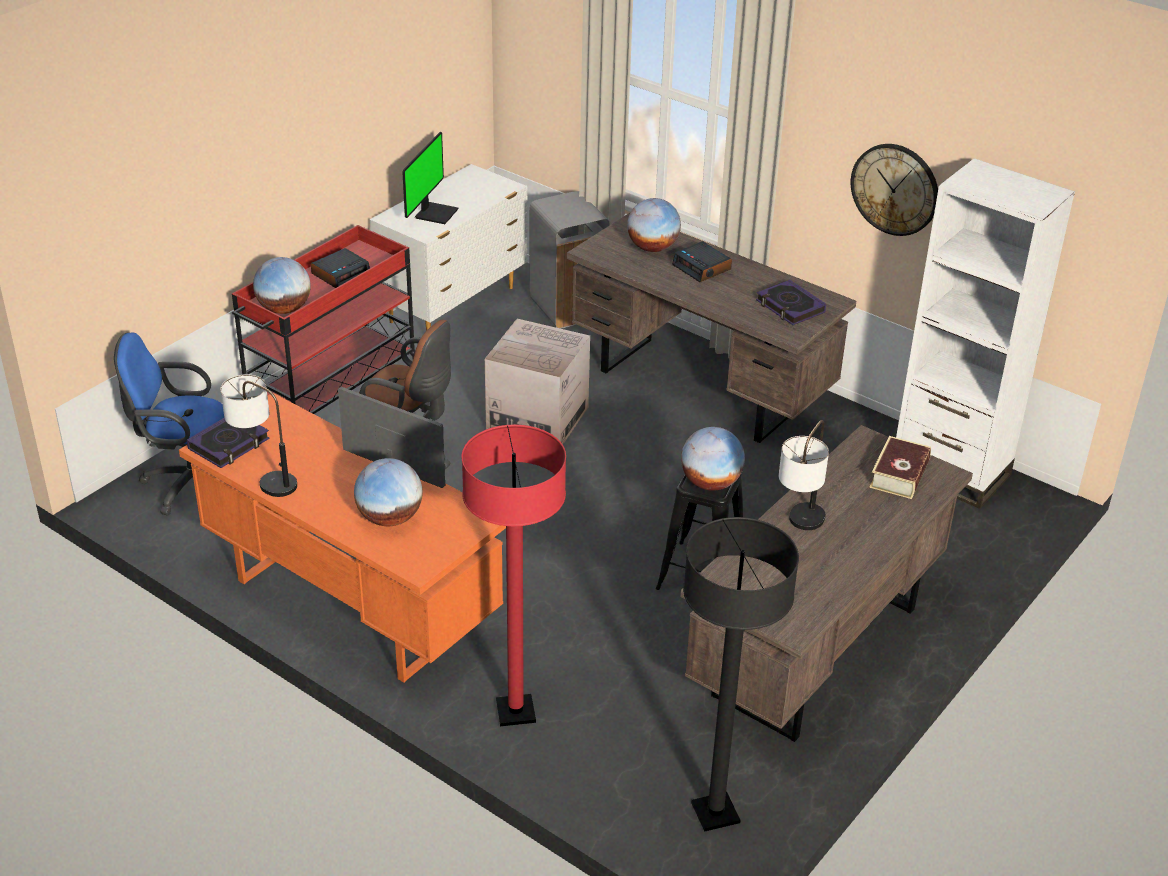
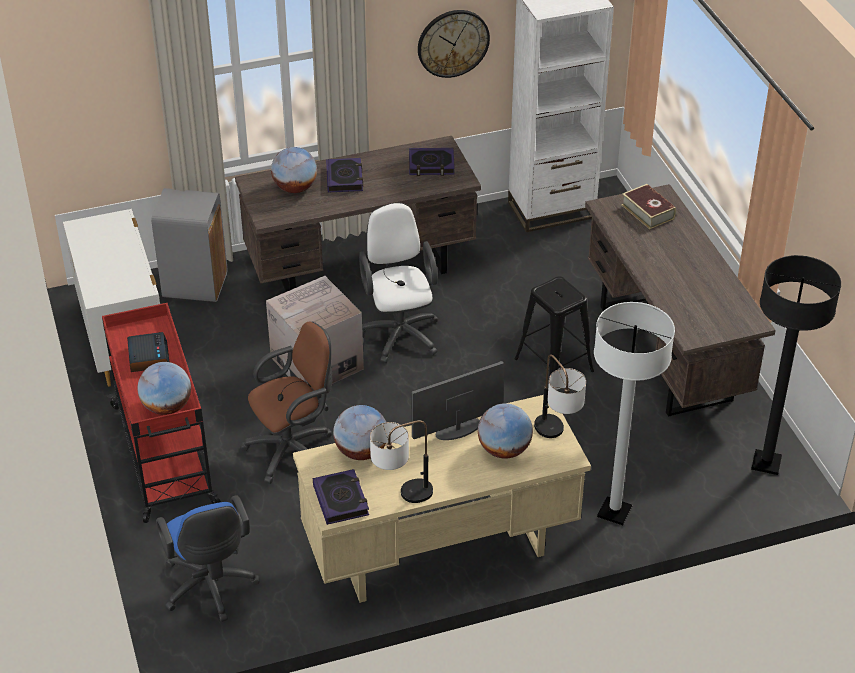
camera: 55 degrees left, 5 degrees up
(188, 484) = (211, 589): blue office chair -> blue office chair turned 60 degrees counterclockwise
(349, 605) = (439, 551): orange desk -> beige desk
(434, 213) = (117, 271): monitor -> none
(515, 712) = (614, 512): red floor lamp -> white floor lamp
(636, 450) = (399, 332): none -> white office chair
(702, 268) = (344, 178): alarm clock -> book
(710, 483) = (564, 295): globe -> globe (361, 451)
(799, 528) = (665, 276): table lamp -> table lamp (556, 437)

